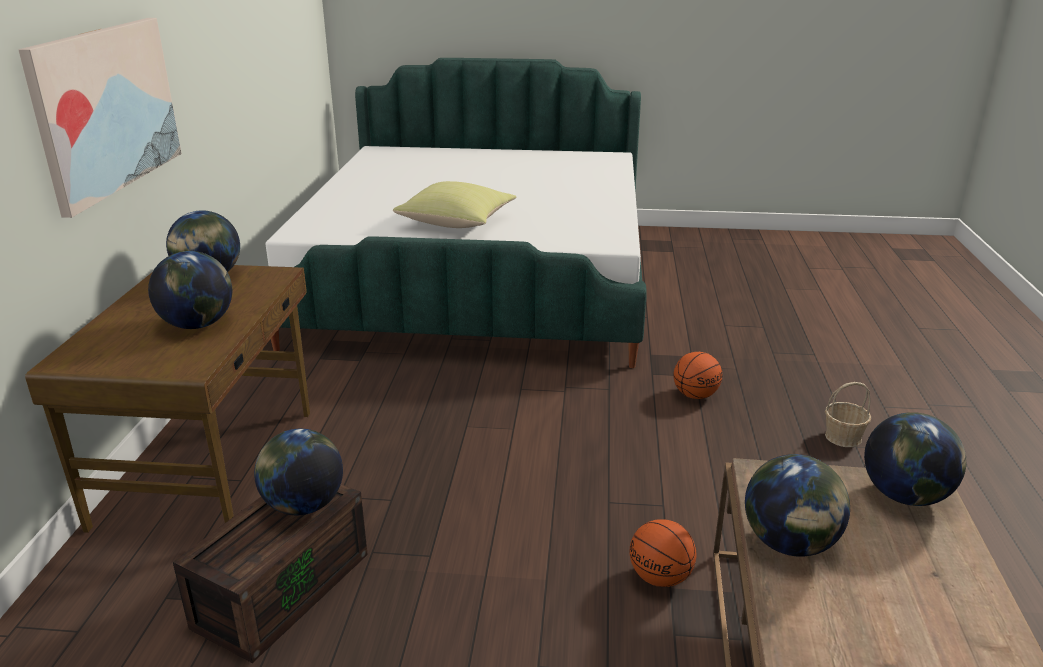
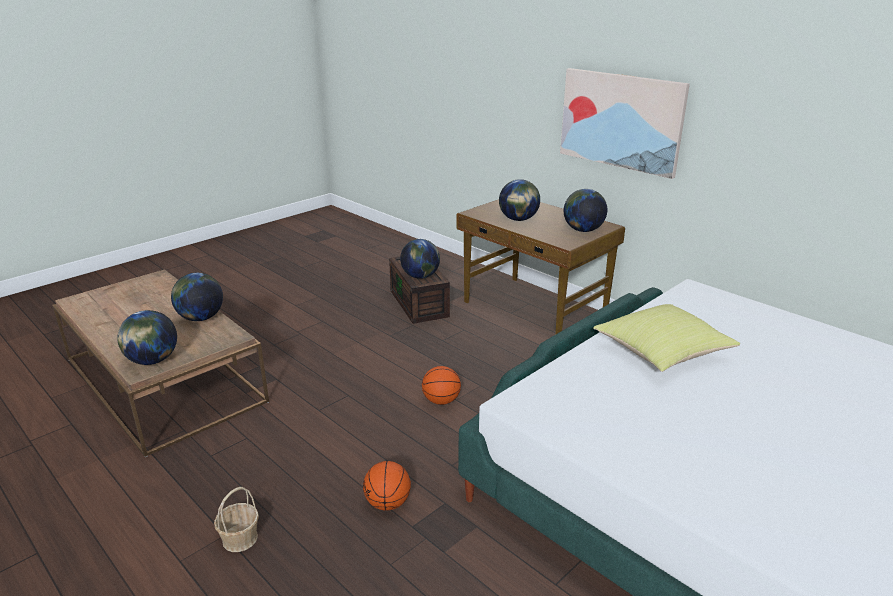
camera: 130 degrees right, 0 degrees up
(661, 578) = (284, 380): basketball -> basketball (440, 401)

